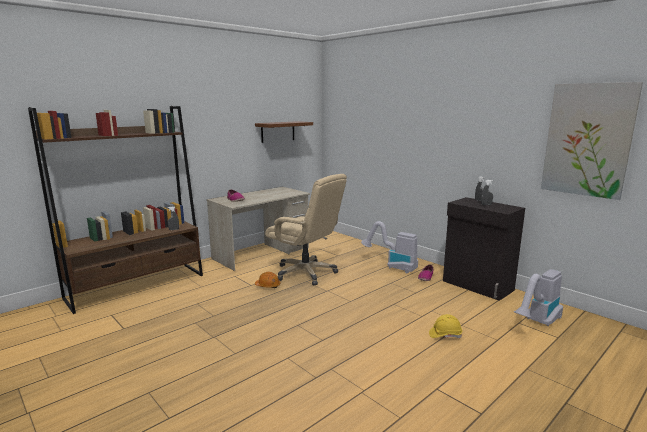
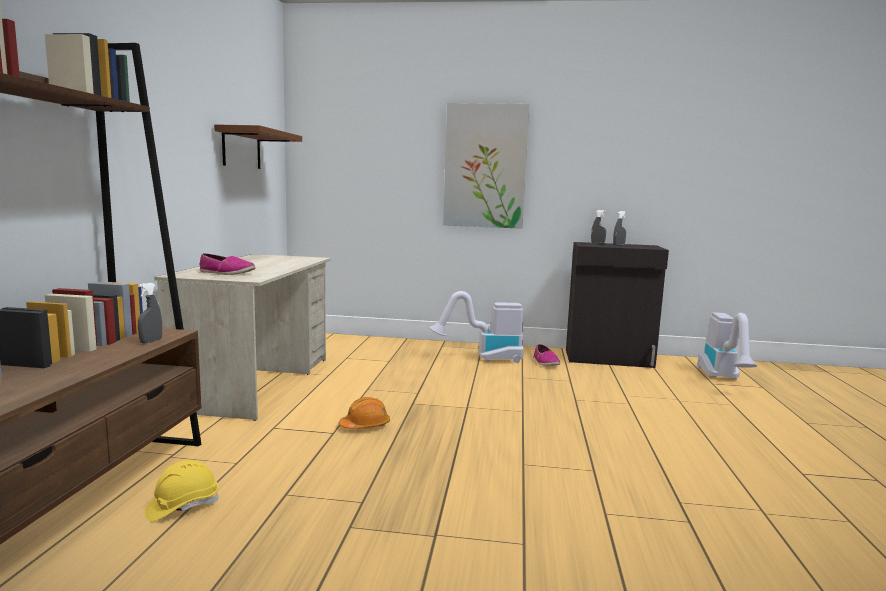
camera: 40 degrees left, 5 degrees down
(306, 273) = (389, 392): beige office chair -> none
(445, 335) = (689, 416): yellow hard hat -> yellow hard hat (182, 506)
(587, 140) = (723, 156): picture -> picture (485, 166)

